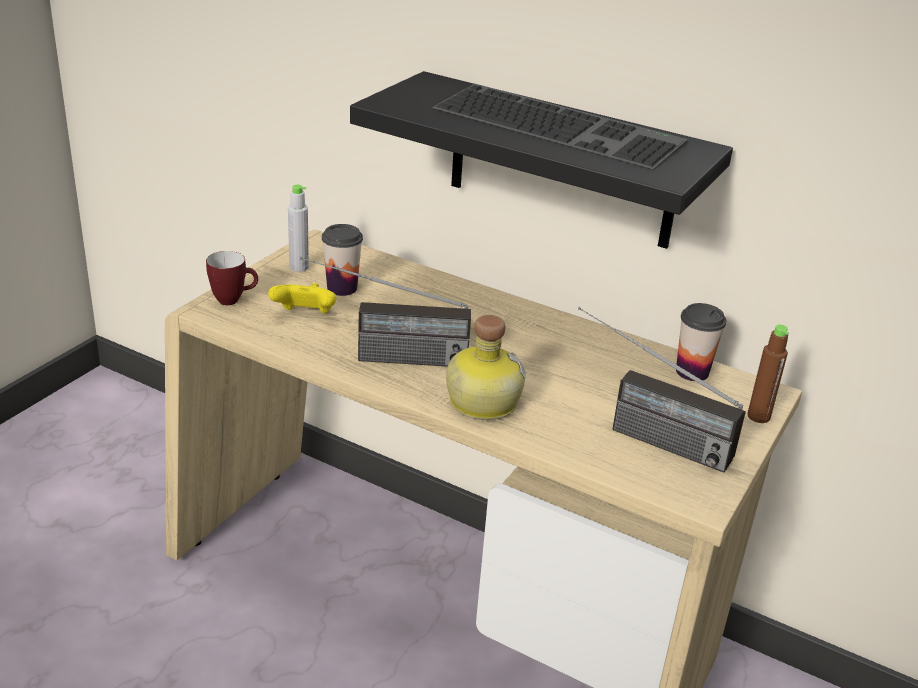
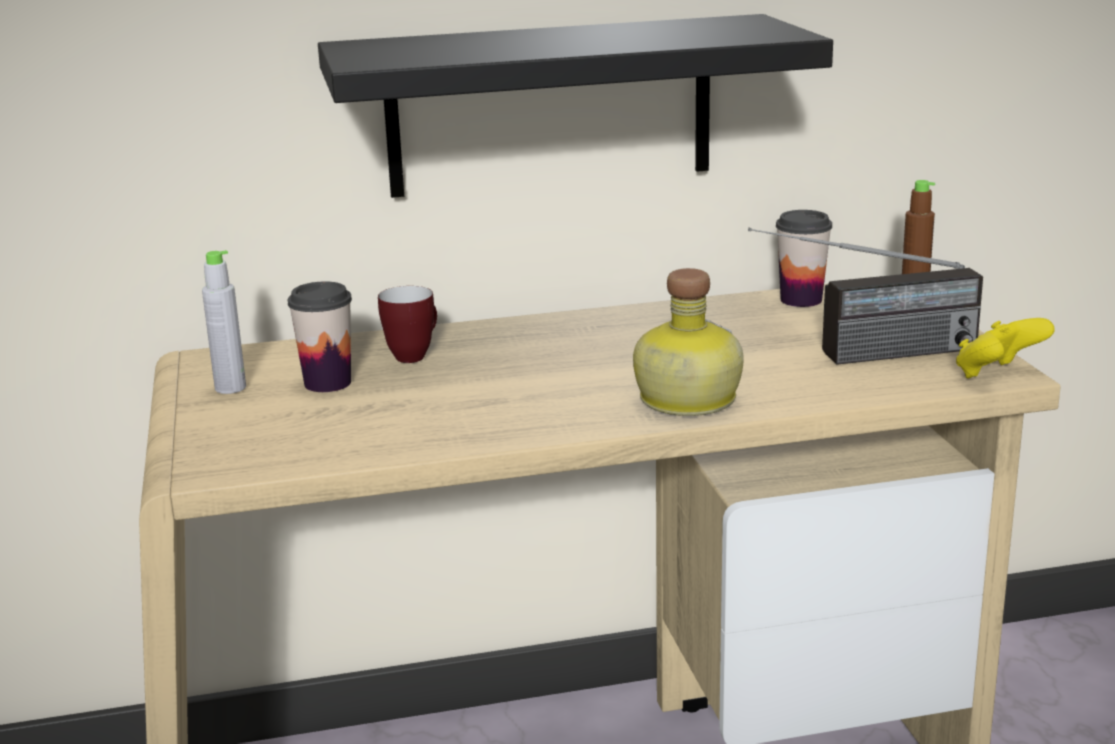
camera: 40 degrees left, 10 degrees down
(234, 300) = (215, 447): mug -> mug (414, 355)
(305, 316) = (340, 422): yellow game controller -> yellow game controller (997, 375)
(383, 357) = (510, 413): radio -> none
(561, 125) = (590, 35): keyboard -> none

